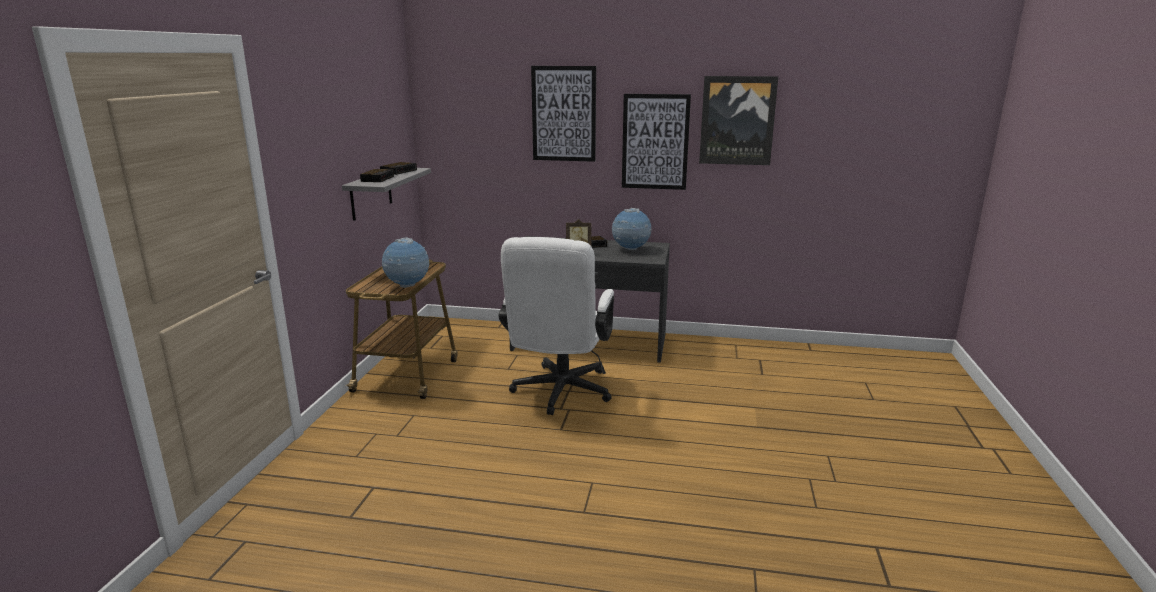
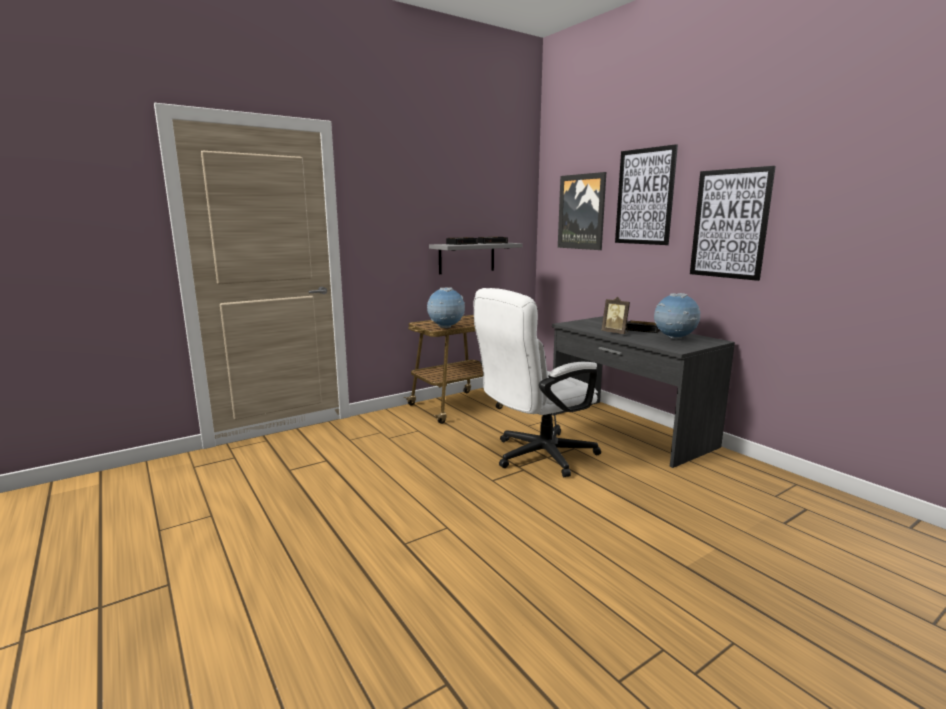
camera: 45 degrees right, 5 degrees down
(737, 120) = (833, 195): picture -> picture (582, 212)

